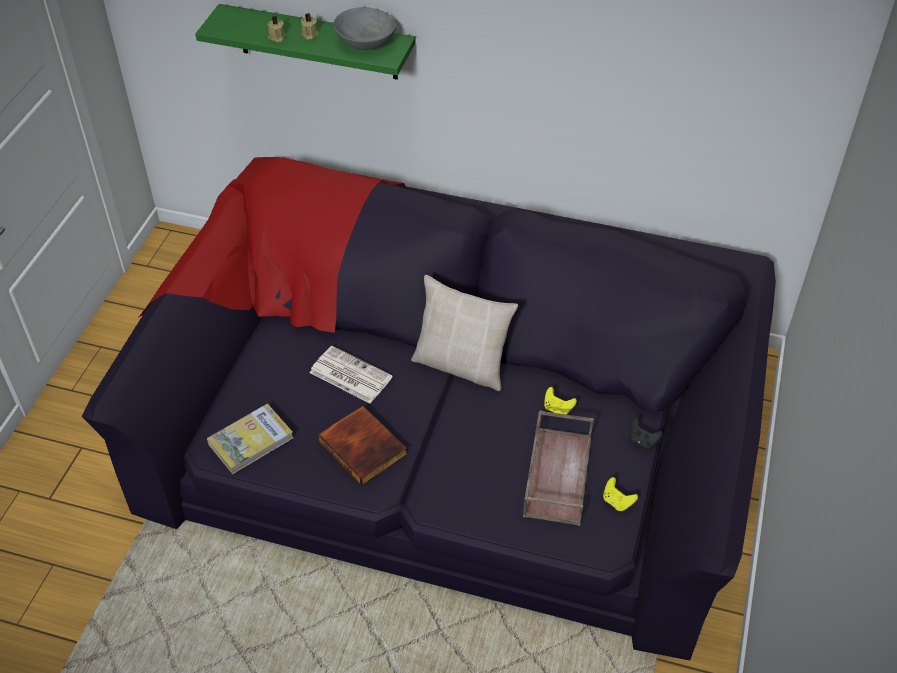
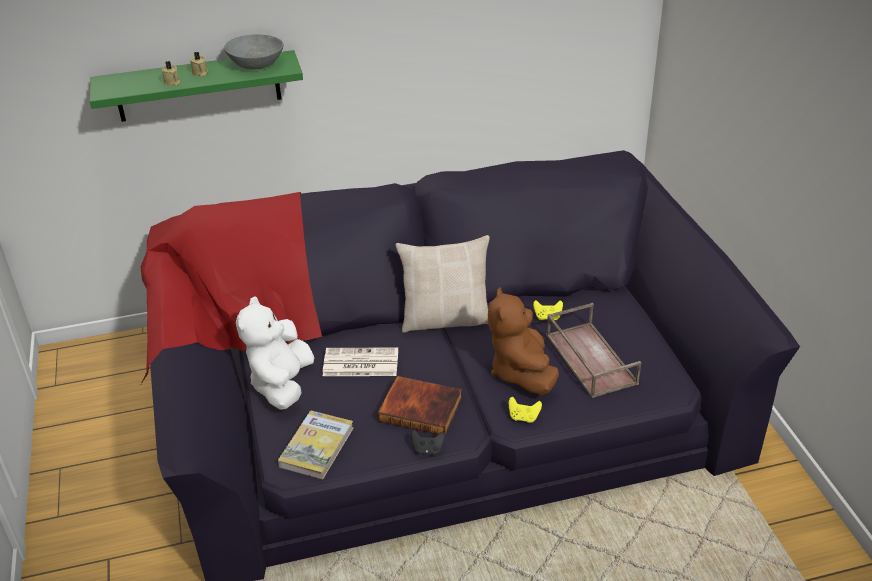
camera: 30 degrees left, 10 degrees down
(271, 364) = (282, 384): none -> white plush toy
(482, 456) = (521, 372): none -> brown plush toy
(617, 502) = (650, 356): yellow game controller -> yellow game controller (523, 417)
(642, 441) = (629, 310): black game controller -> black game controller (428, 450)

